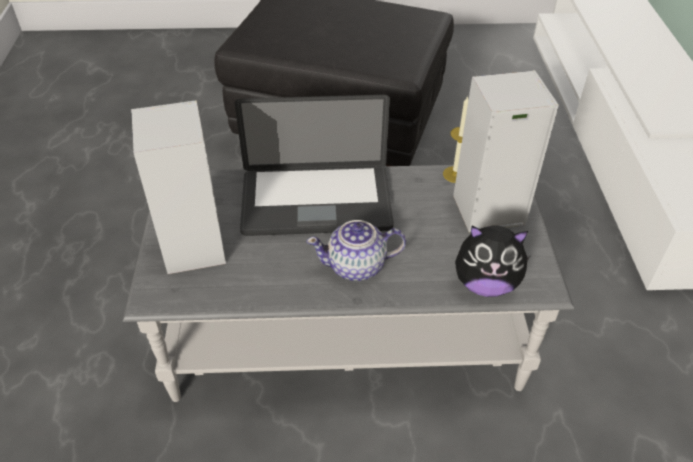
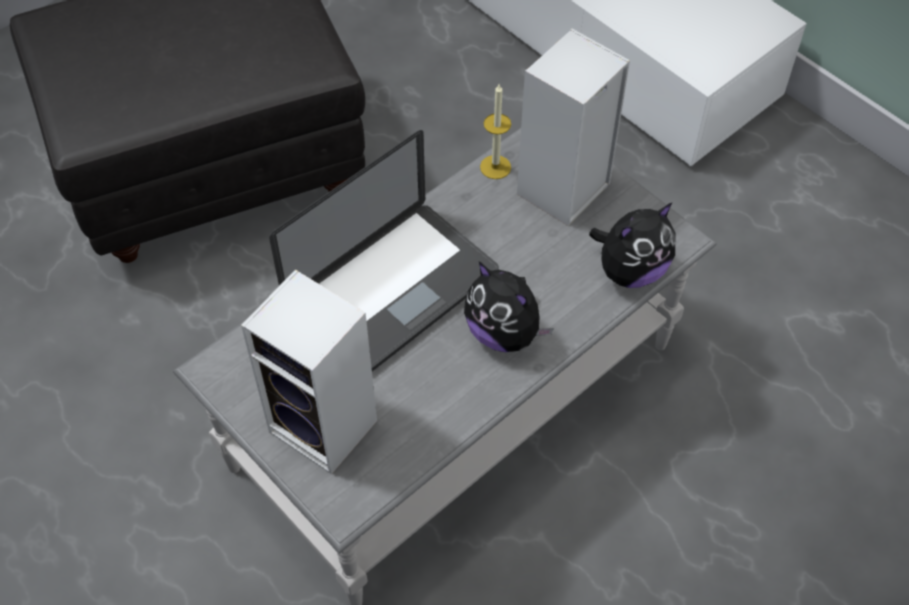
camera: 40 degrees left, 10 degrees up
(357, 266) = (504, 333): teapot -> plush toy

